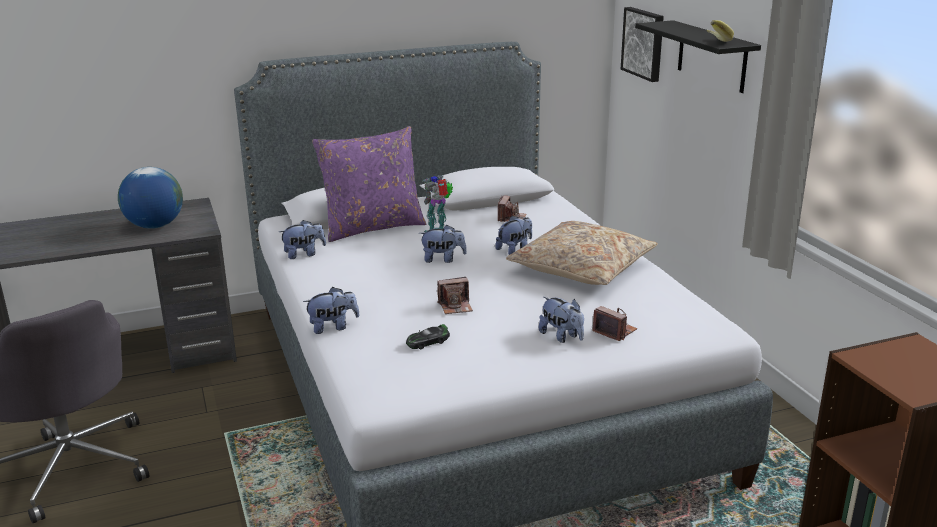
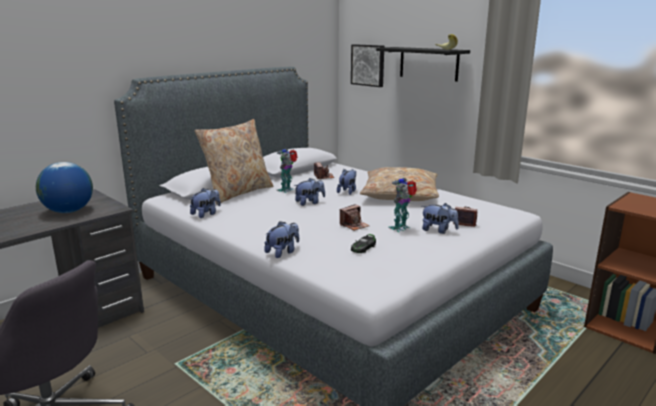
camera: 25 degrees left, 5 degrees down
(372, 227) = (238, 192): purple pillow -> beige pillow
(515, 322) = (401, 228): none -> toy robot

